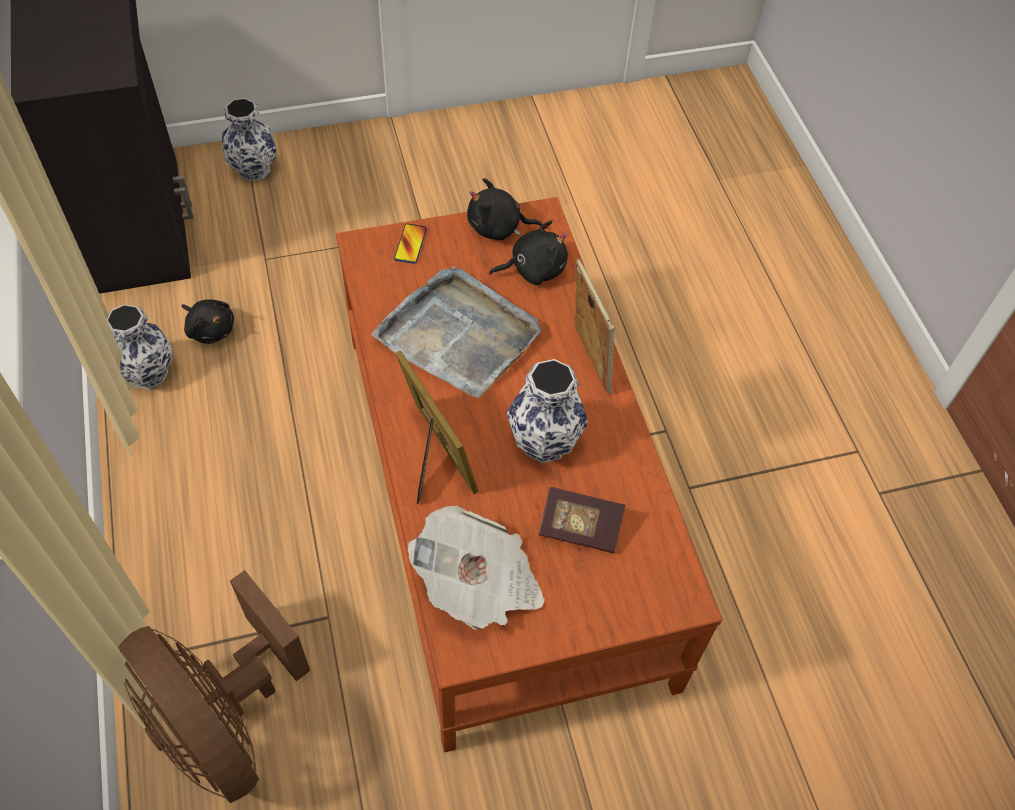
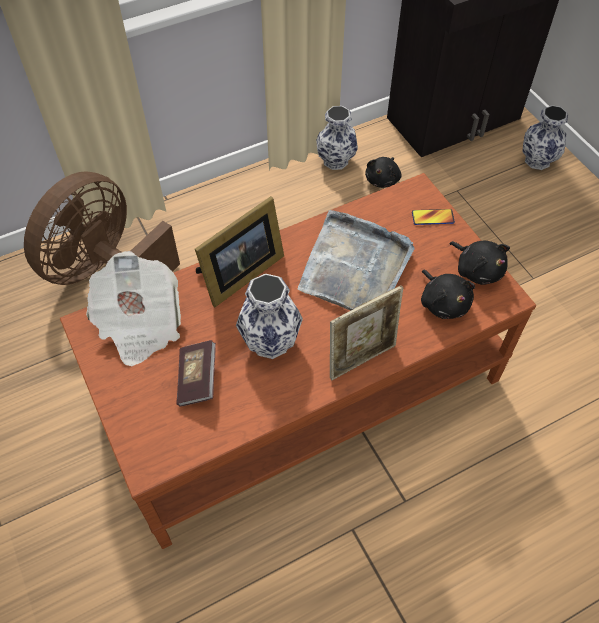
camera: 80 degrees right, 0 degrees up
(498, 228) = (477, 269): black plush toy -> black plush toy turned 150 degrees clockwise

